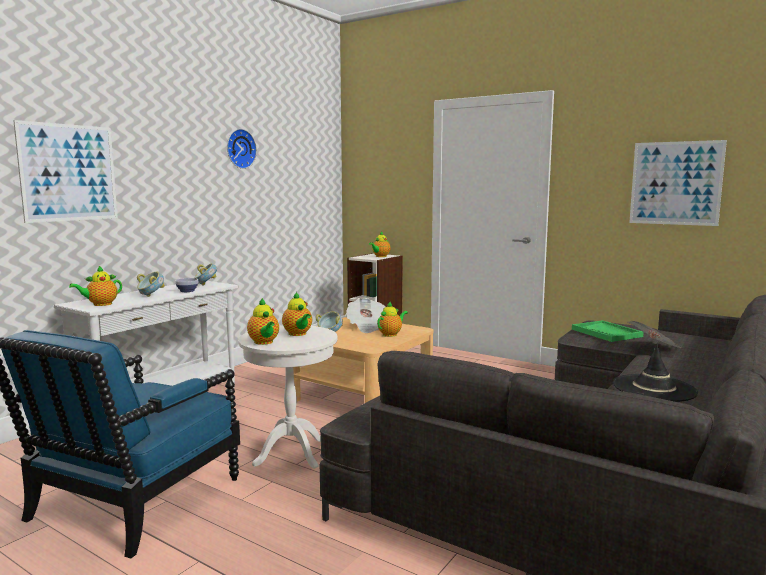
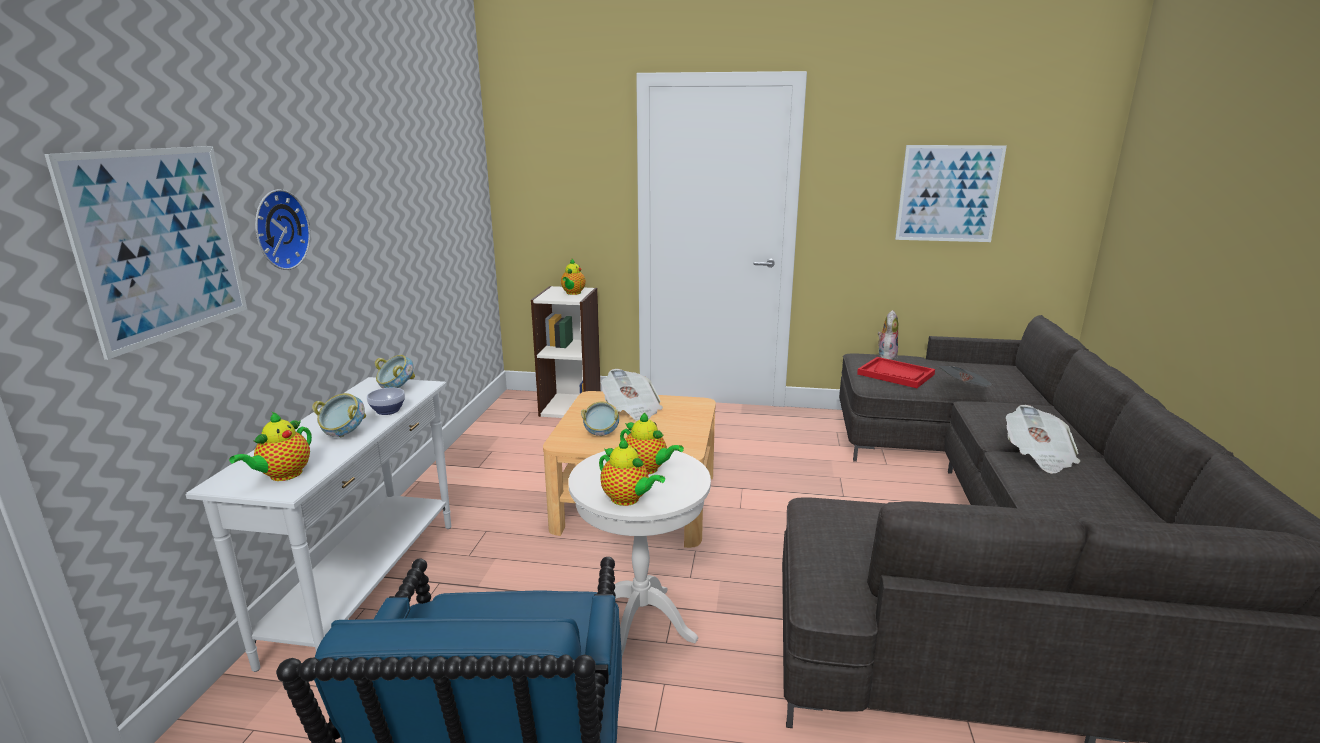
camera: 25 degrees left, 10 degrees up
(239, 149) = (383, 155): wall clock -> wall clock (278, 229)
(391, 334) = (677, 419): teapot -> none
(606, 333) = (896, 374): green tray -> red tray
(618, 323) = (886, 356): none -> plush toy
(654, 388) = (1038, 456): black hat -> newspaper

